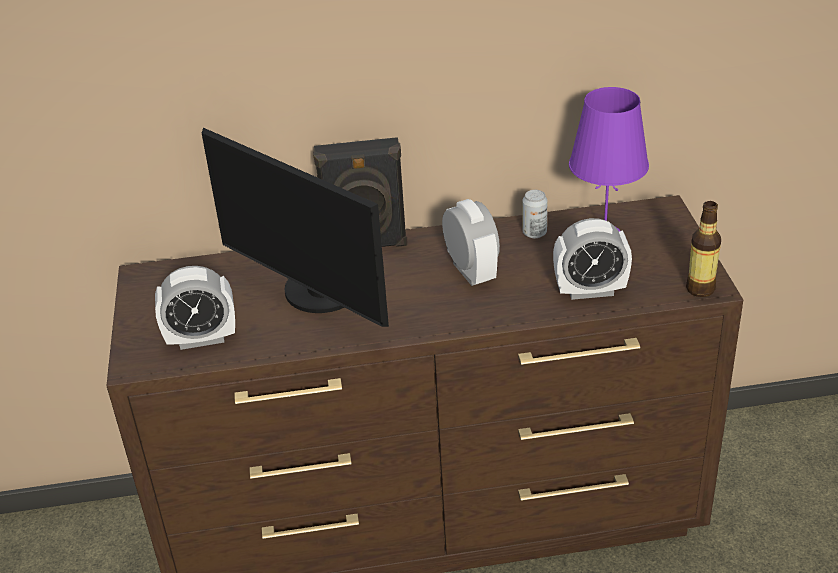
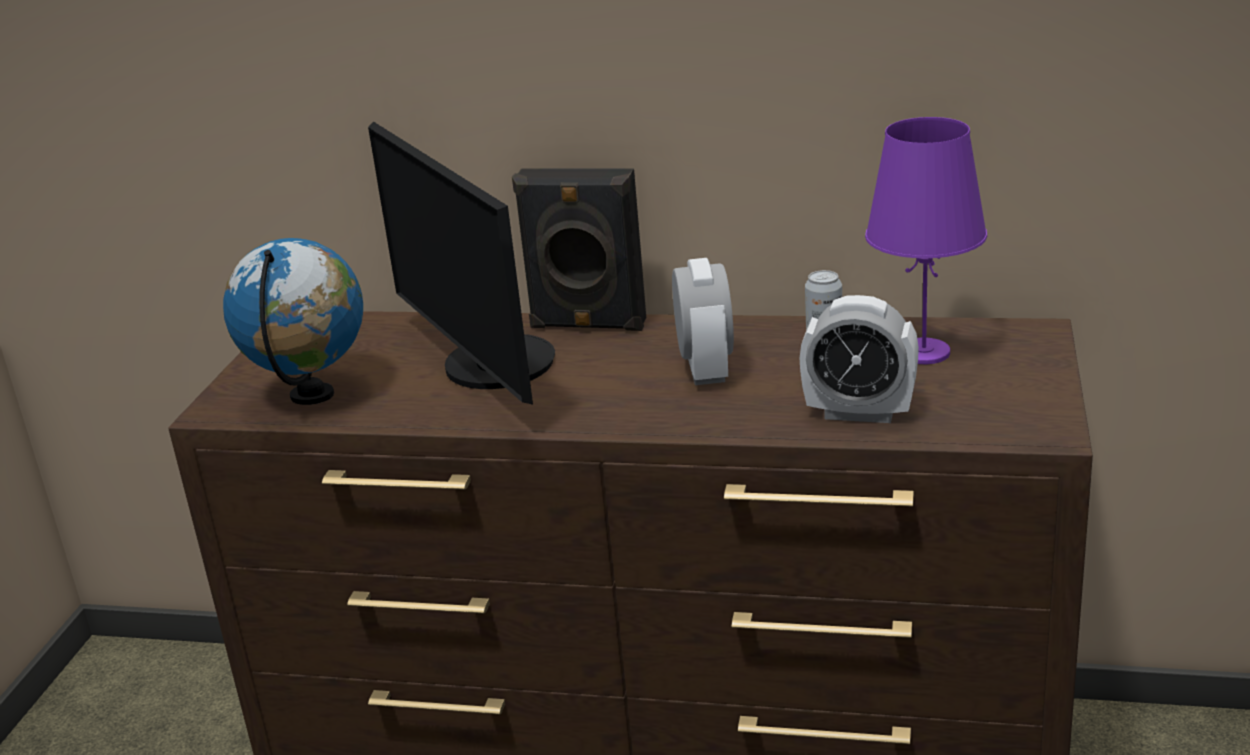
camera: 20 degrees right, 10 degrees down
(202, 339) = (313, 395): alarm clock -> globe
(700, 289) = (1029, 432): bottle -> none

